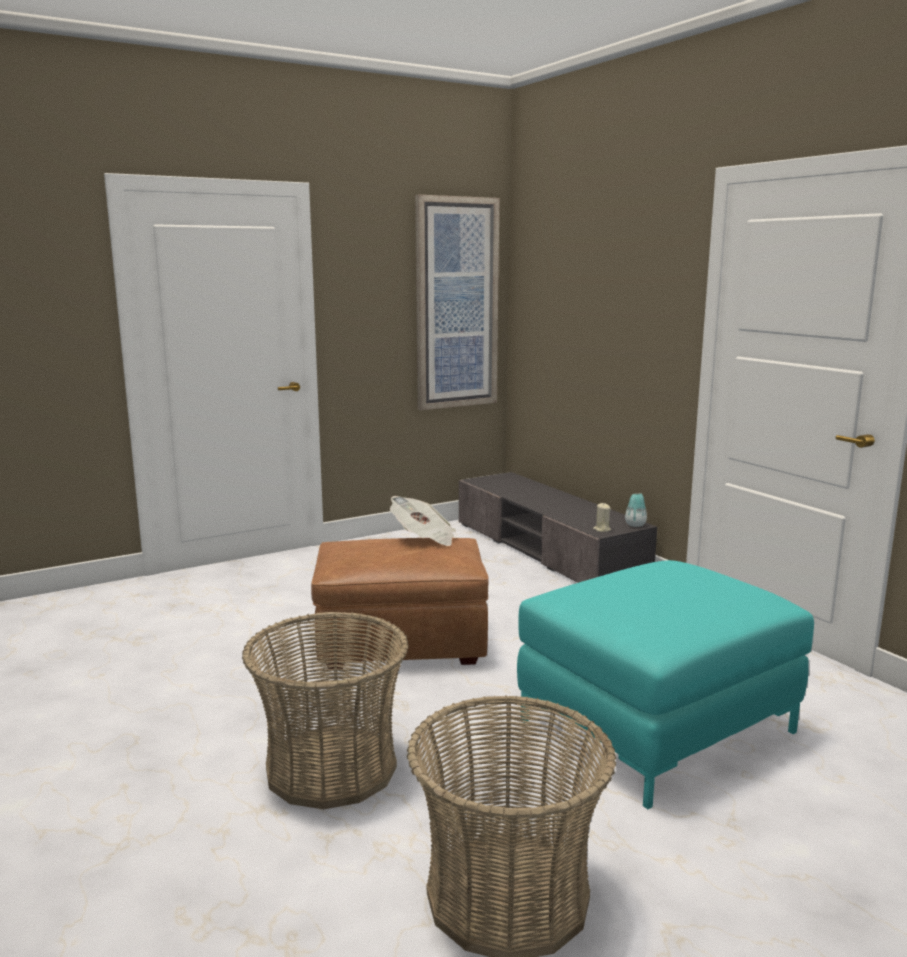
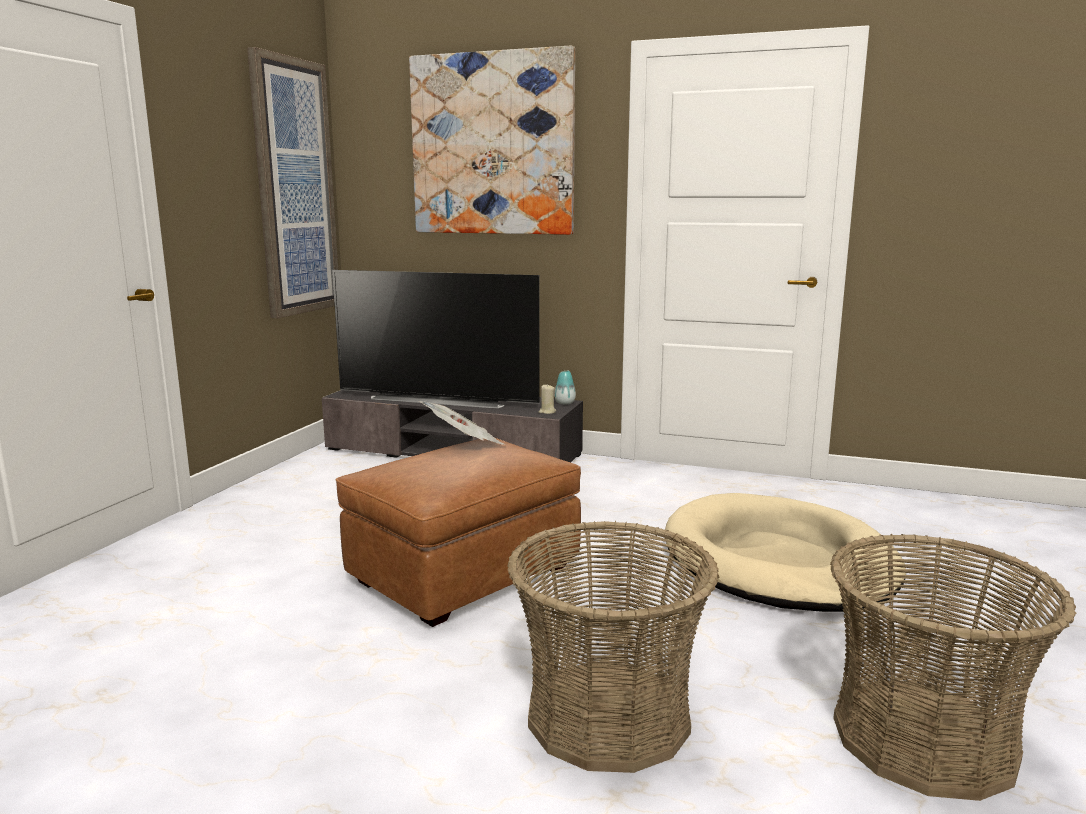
camera: 40 degrees left, 0 degrees up
(539, 499) = (440, 399): none -> television
(607, 269) = (492, 145): none -> picture
(657, 726) = (778, 561): turquoise ottoman -> beige dog bed

